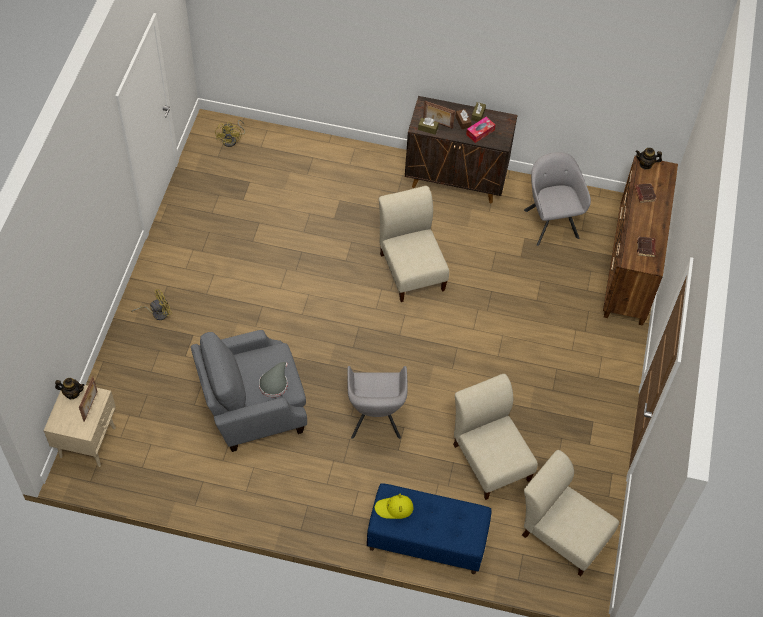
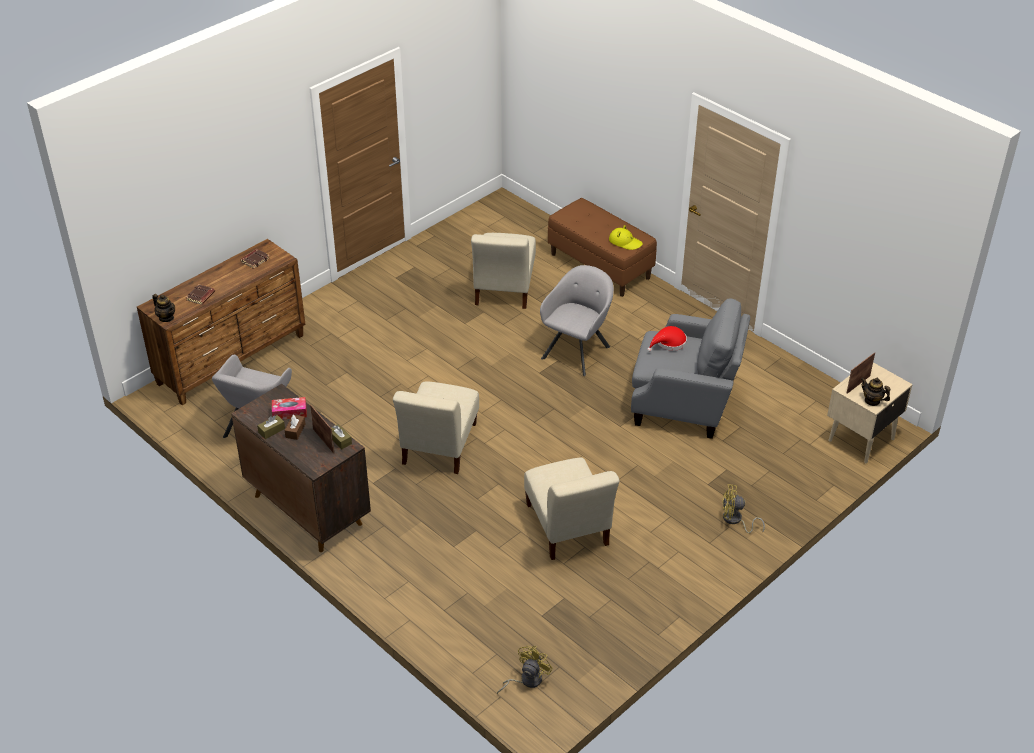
camera: 145 degrees left, 15 degrees down
(274, 383) = (669, 343): grey hat -> red hat
(426, 541) = (601, 266): blue bench -> brown bench
(562, 533) = (491, 231): beige chair -> beige chair (567, 528)

